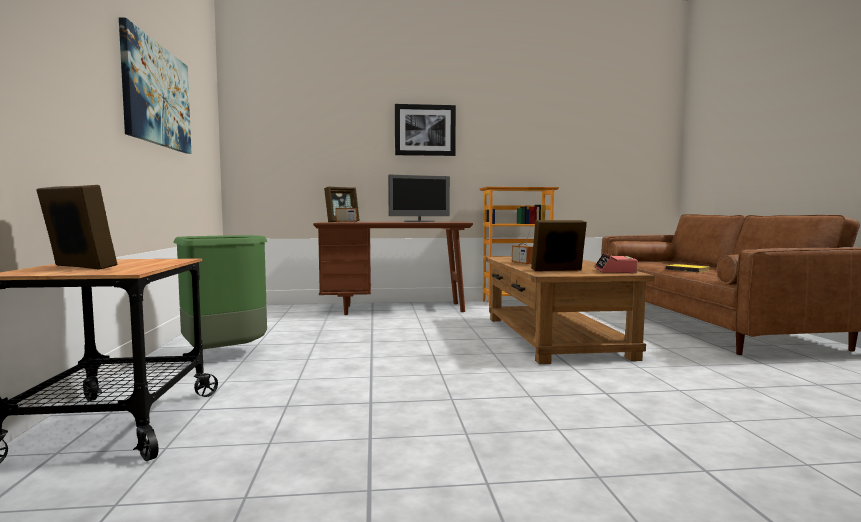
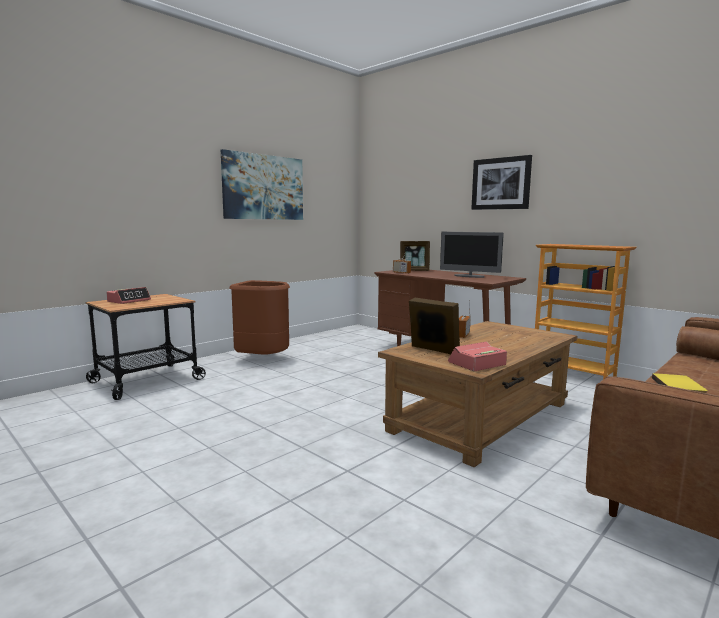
camera: 50 degrees right, 5 degrees up
(79, 267) = (129, 301): picture frame -> alarm clock
(223, 355) = (262, 359): green trash can -> brown trash can

